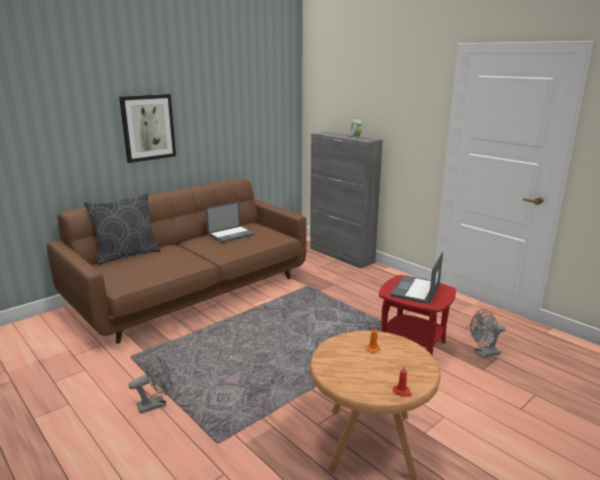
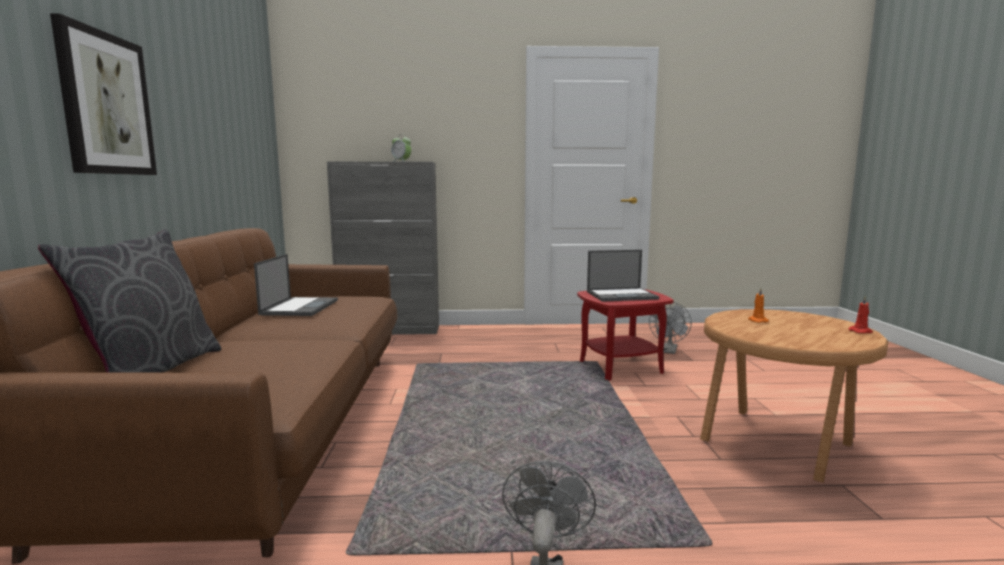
camera: 50 degrees left, 10 degrees down
(415, 290) = (622, 295): laptop -> laptop turned 75 degrees counterclockwise

